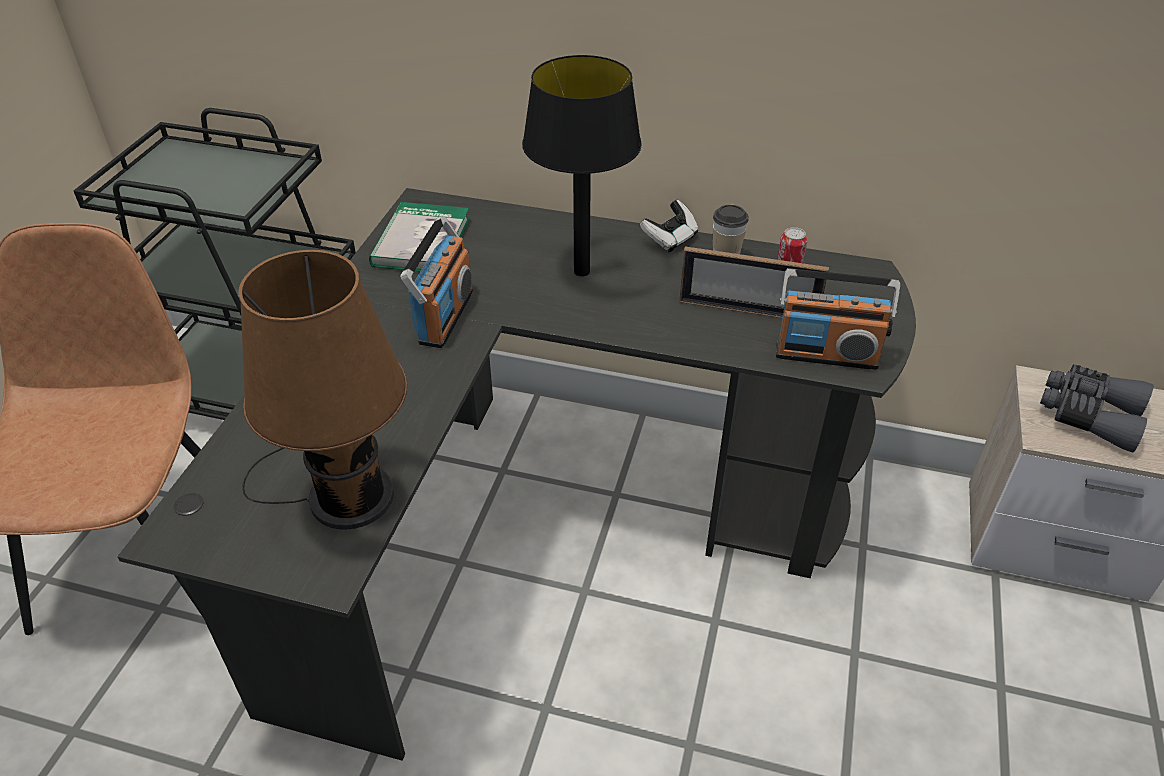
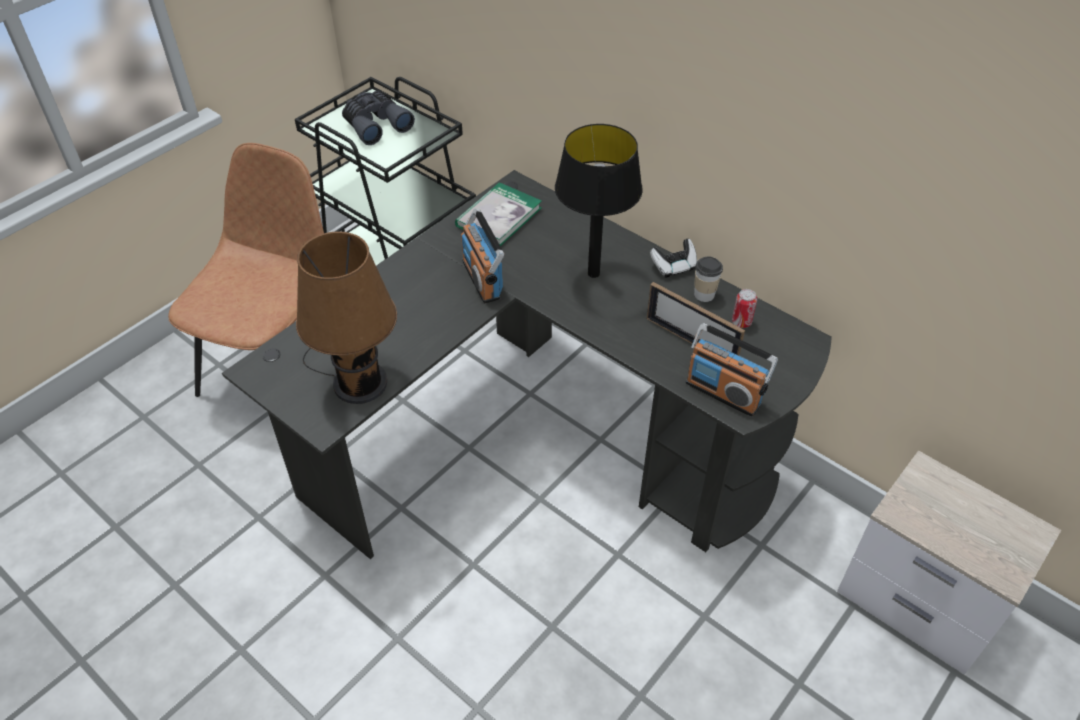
camera: 25 degrees right, 5 degrees up
(445, 317) = (482, 279): radio -> radio turned 120 degrees clockwise
(1088, 415) = (947, 509): grey binoculars -> grey binoculars (375, 124)

